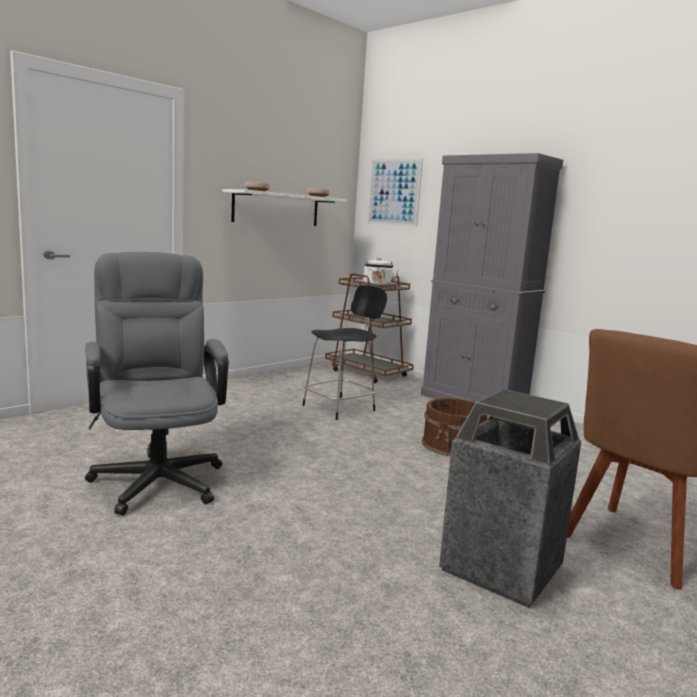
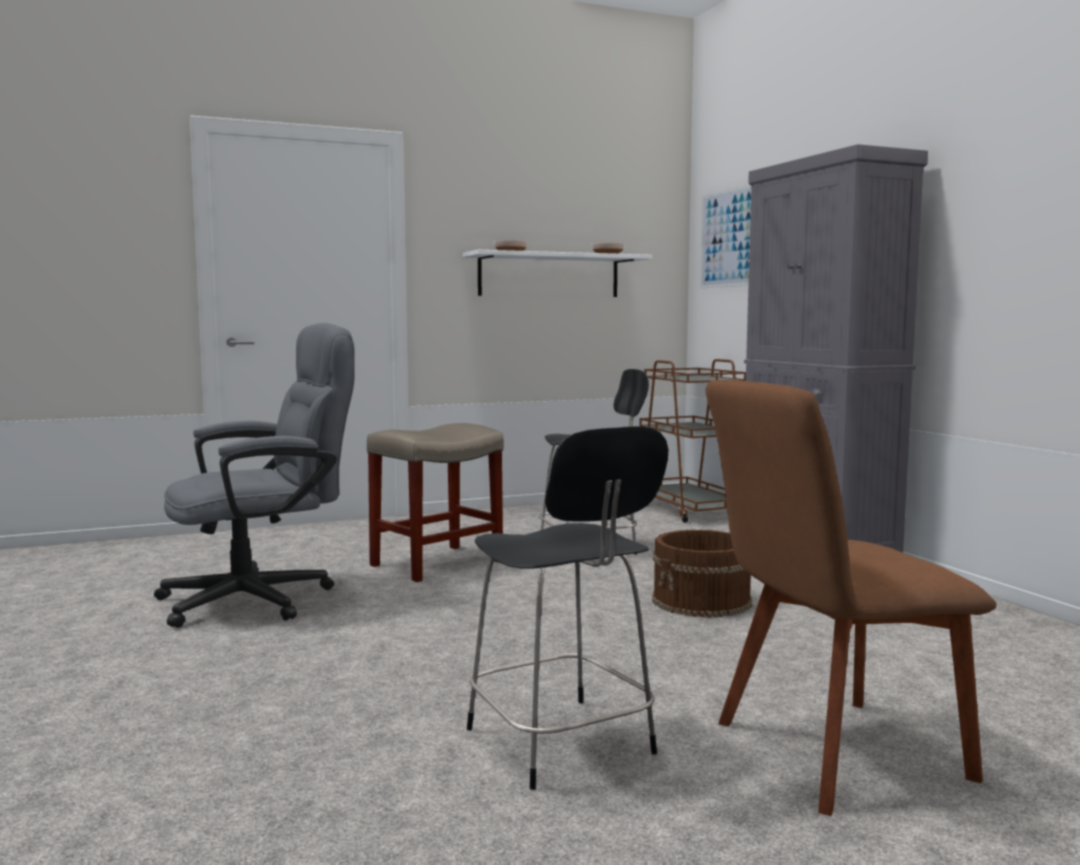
camera: 25 degrees right, 5 degrees down
(157, 476) = (263, 598): grey office chair -> grey office chair turned 60 degrees clockwise
(253, 429) = (438, 563): none -> beige stool
(377, 286) = (697, 378): white kettle -> none
(501, 569) = (562, 744): trash can -> black stool

